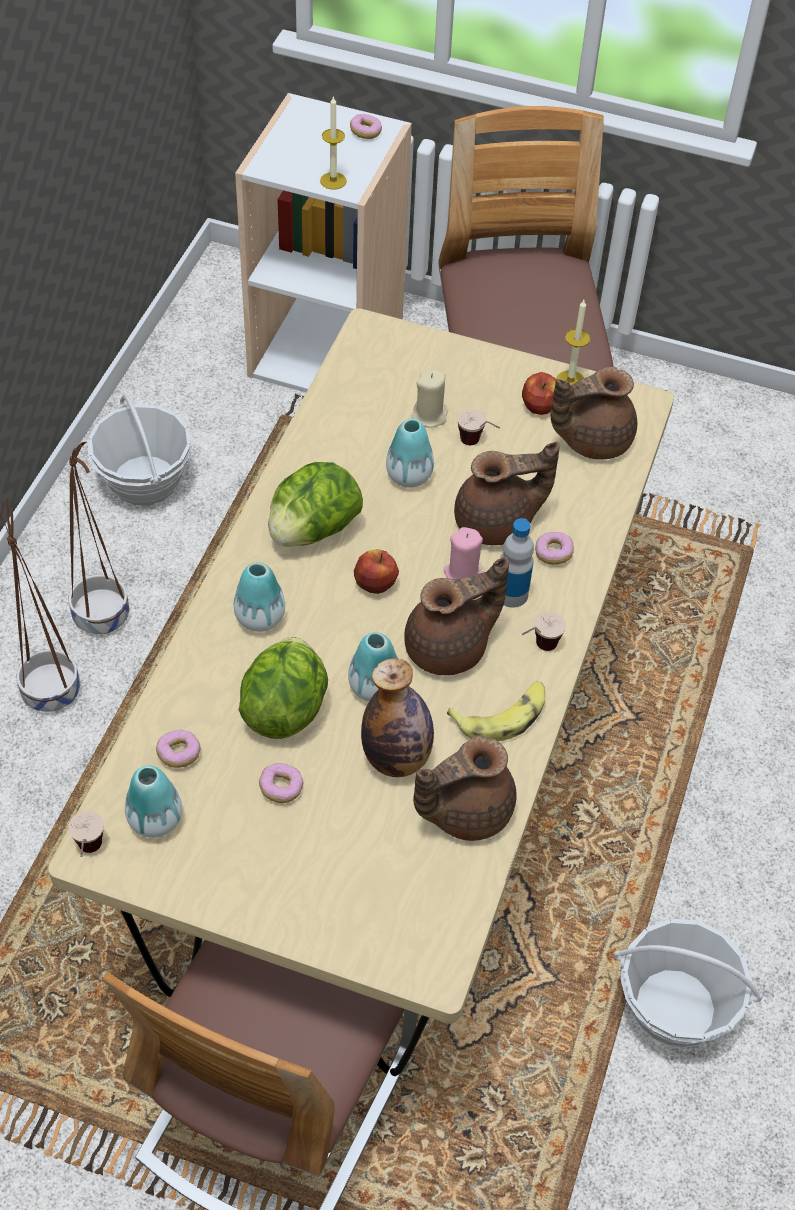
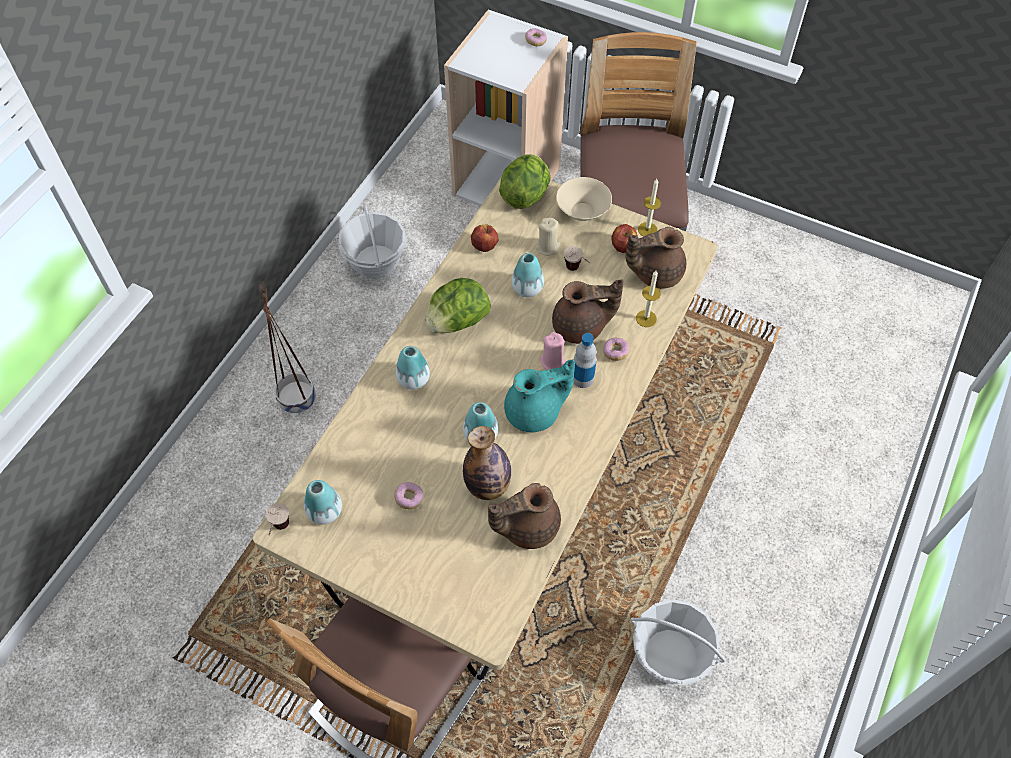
camera: 10 degrees right, 5 degrees up
(102, 616) = (336, 352): brown planter -> none
(179, 754) = (347, 468): donut -> none
(285, 707) = (420, 443): lettuce -> lettuce (525, 195)
(333, 181) = (508, 75): candle -> candle (646, 318)
(375, 584) = (492, 363): apple -> apple (484, 246)
(450, 648) = (535, 412): brown teapot -> turquoise teapot
(471, 362) = (582, 211): none -> beige bowl
(502, 715) = (562, 463): banana -> none
(537, 649) = (593, 419): cup -> none

